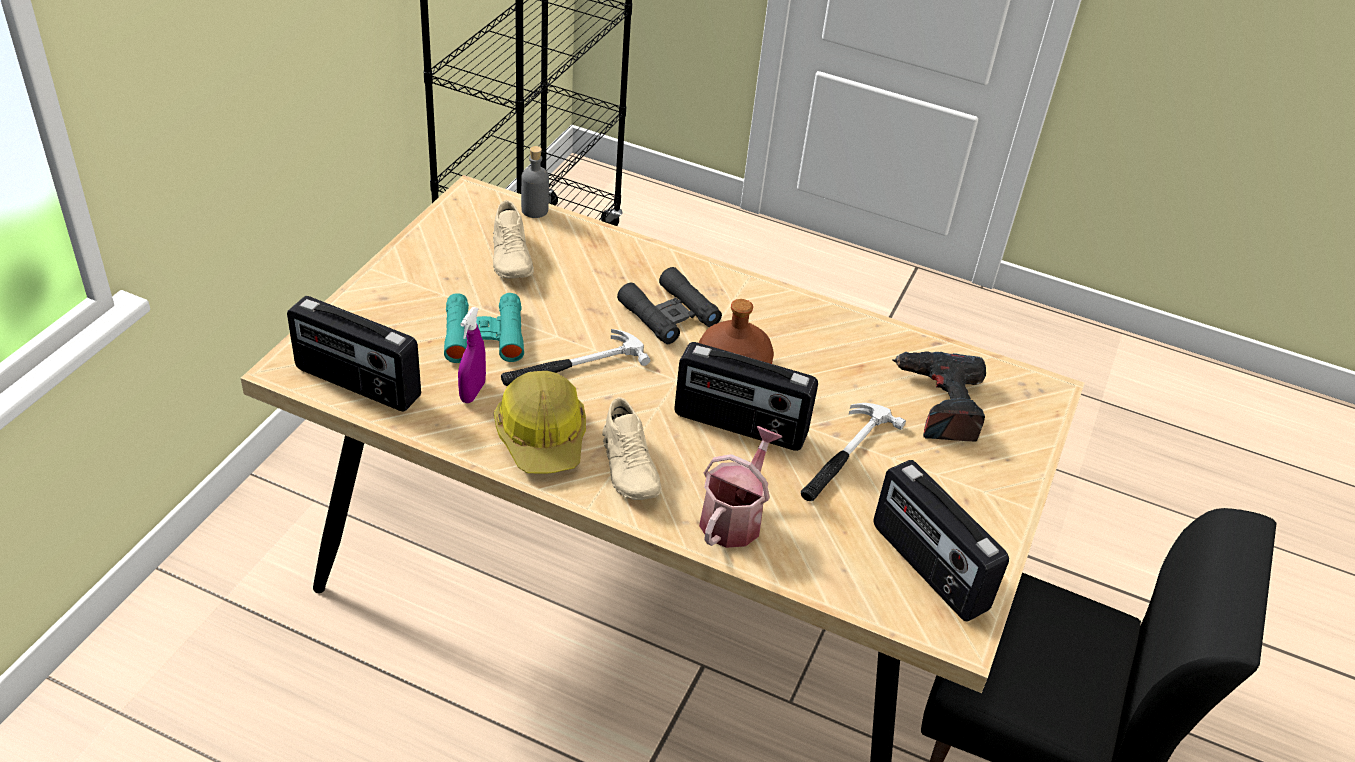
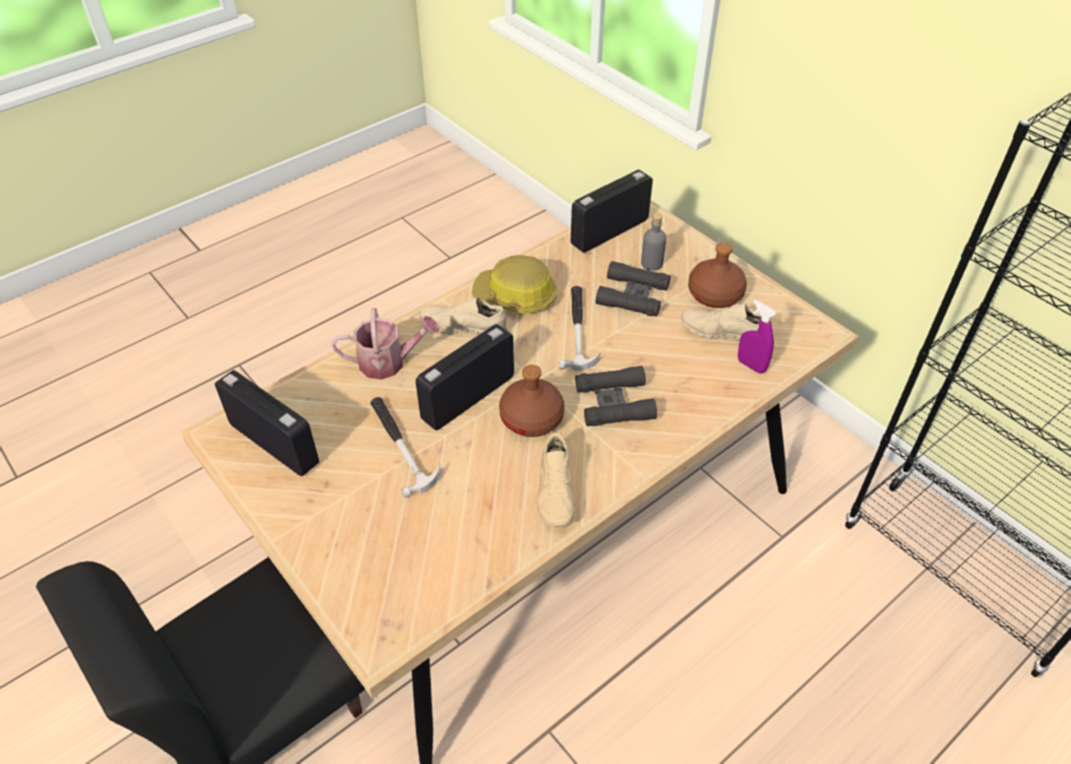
camera: 120 degrees right, 5 degrees up
(447, 273) = (714, 295): none -> brown bottle
(472, 392) = (575, 276): purple spray bottle -> purple spray bottle (751, 366)
(484, 335) = (632, 295): turquoise binoculars -> black binoculars
(535, 210) = (790, 364): grey bottle -> grey bottle (651, 263)
(734, 516) = (389, 362): watering can -> watering can turned 60 degrees counterclockwise
(810, 326) = (556, 492): none -> beige shoe
(927, 568) = (275, 443): radio -> radio turned 45 degrees clockwise
(940, 404) = (414, 540): power drill -> none

